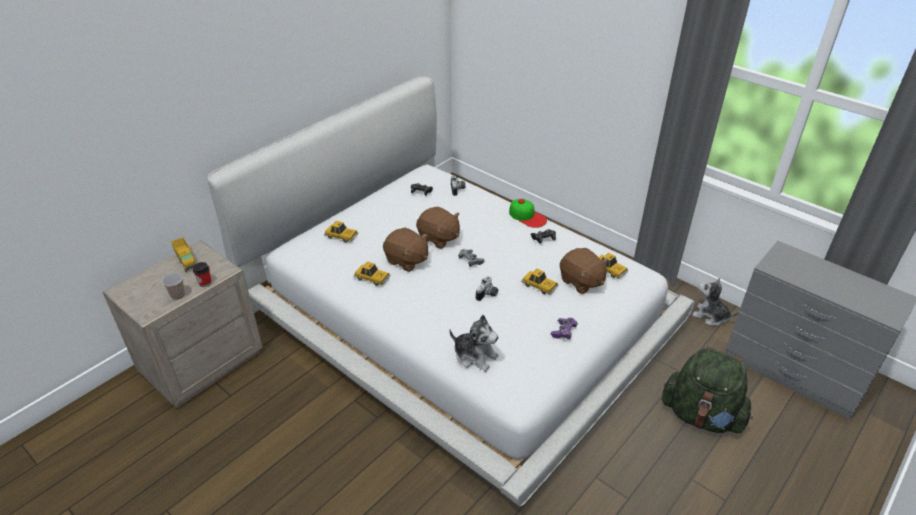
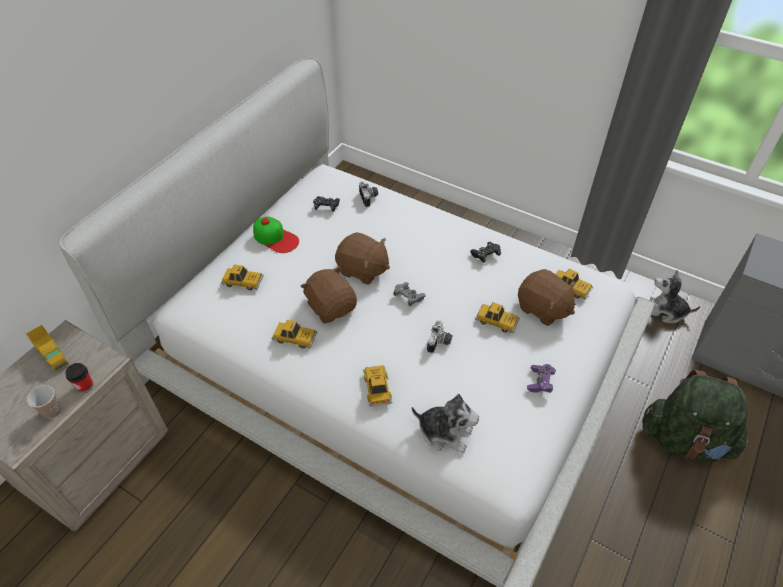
camera: 10 degrees left, 10 degrees up
(406, 260) = (331, 307): brown plush toy -> brown plush toy turned 150 degrees counterclockwise
(428, 319) = (377, 388): none -> toy car
(527, 216) = (459, 225): cap -> cap (275, 238)

